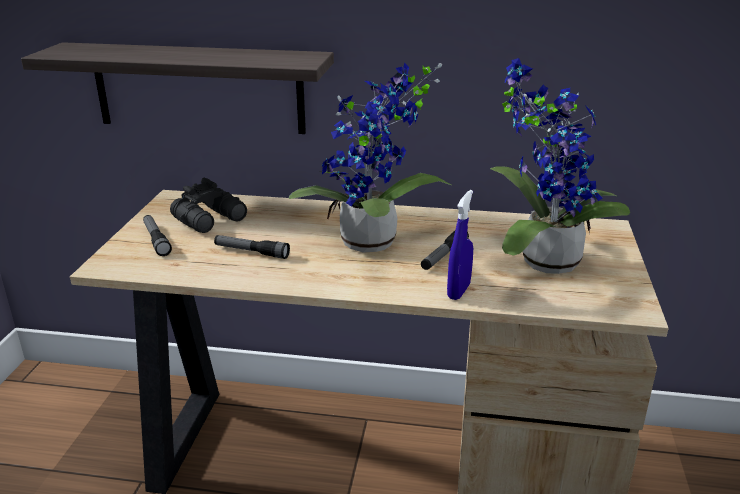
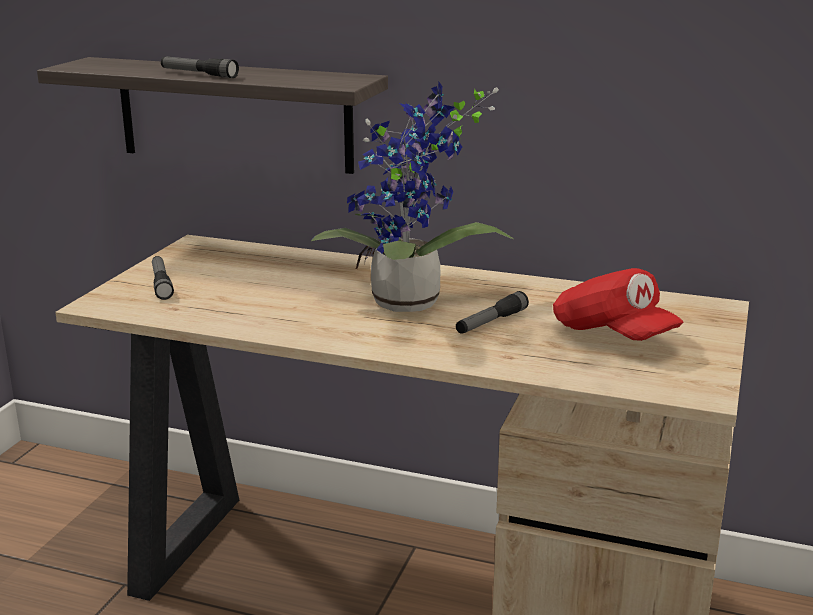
camera: 10 degrees right, 5 degrees down
(212, 219) = (231, 268): black binoculars -> none
(251, 252) = (264, 303): flashlight -> flashlight (198, 74)
(458, 291) = (492, 358): blue spray bottle -> none
(542, 260) = (612, 335): potted plant -> red cap

